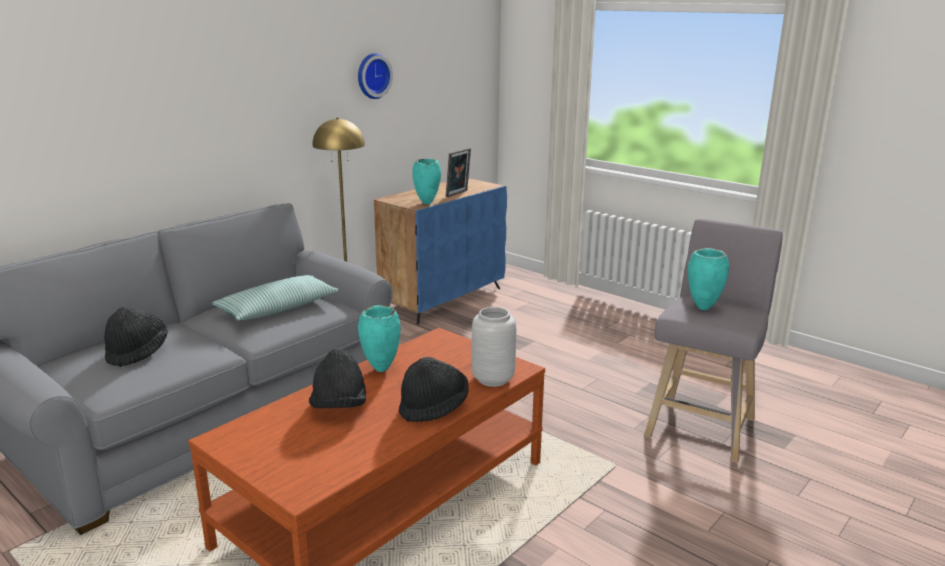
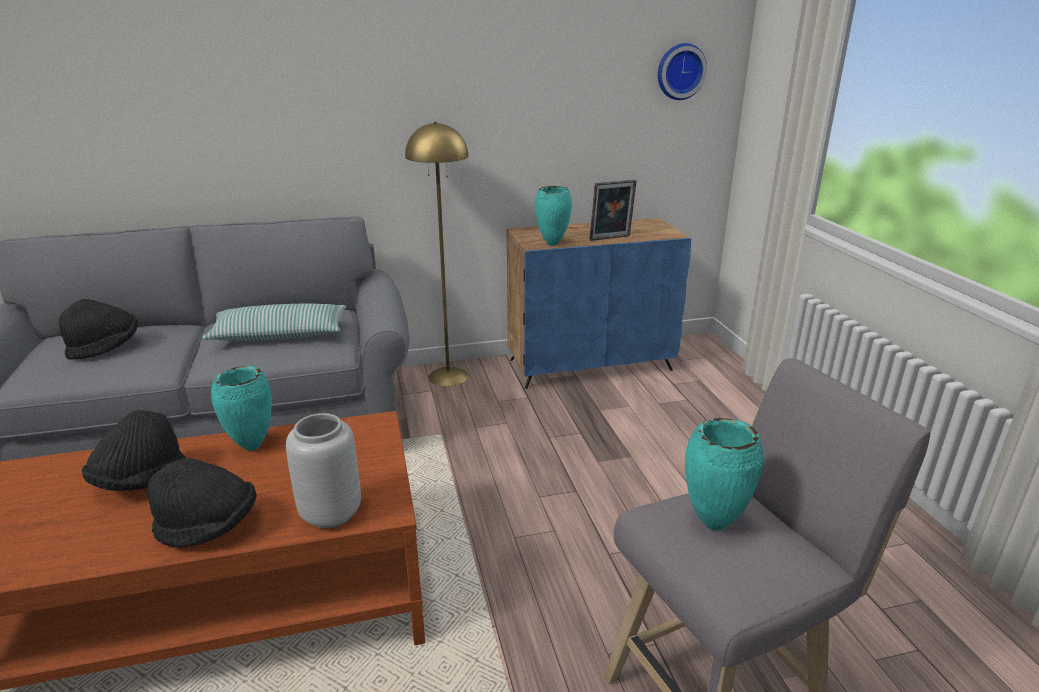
camera: 35 degrees right, 5 degrees up
(372, 75) = (517, 73): wall clock -> wall clock (680, 71)

